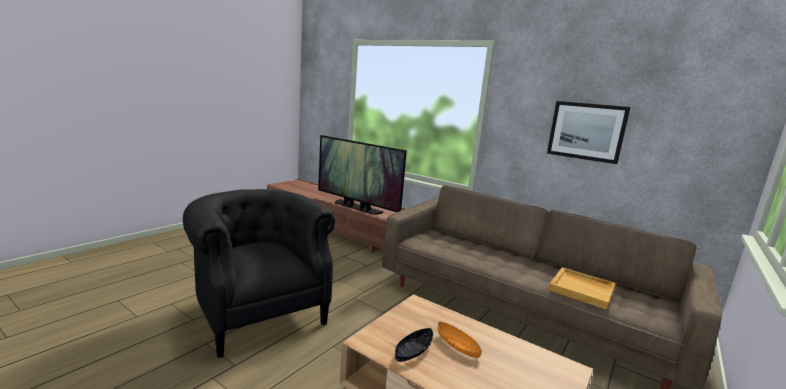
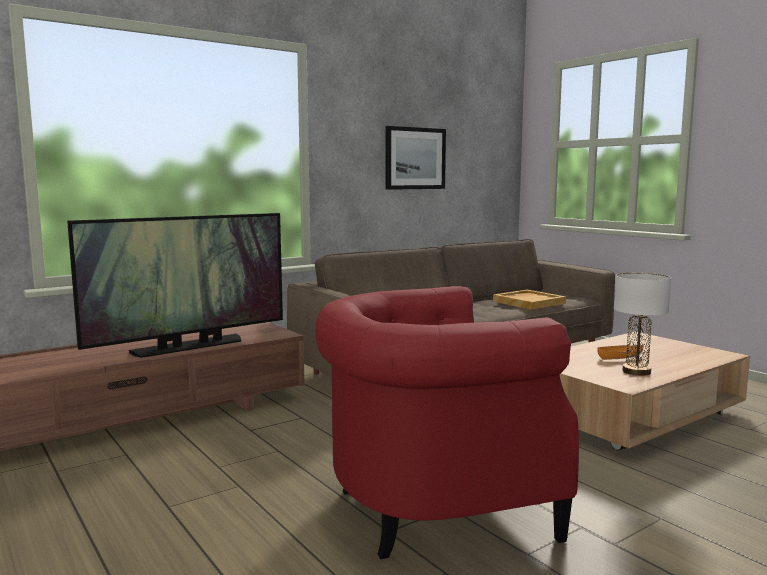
camera: 70 degrees left, 5 degrees down
(258, 312) = (433, 509): black armchair -> red armchair
(413, 351) = (636, 371): black bowl -> table lamp

